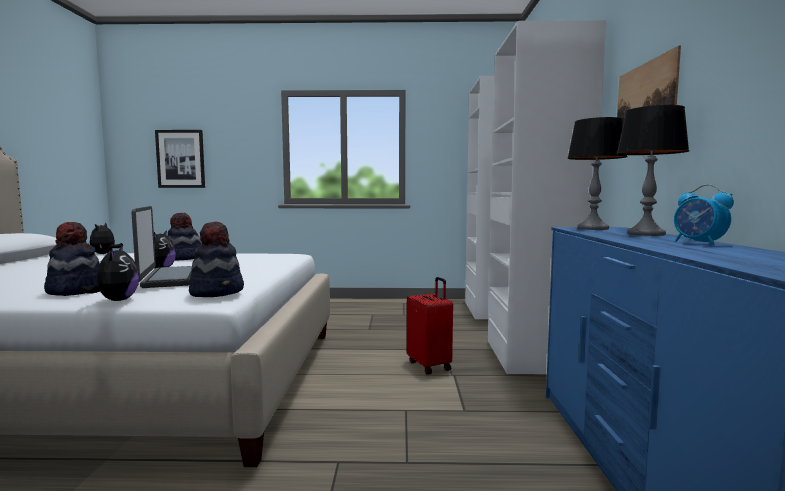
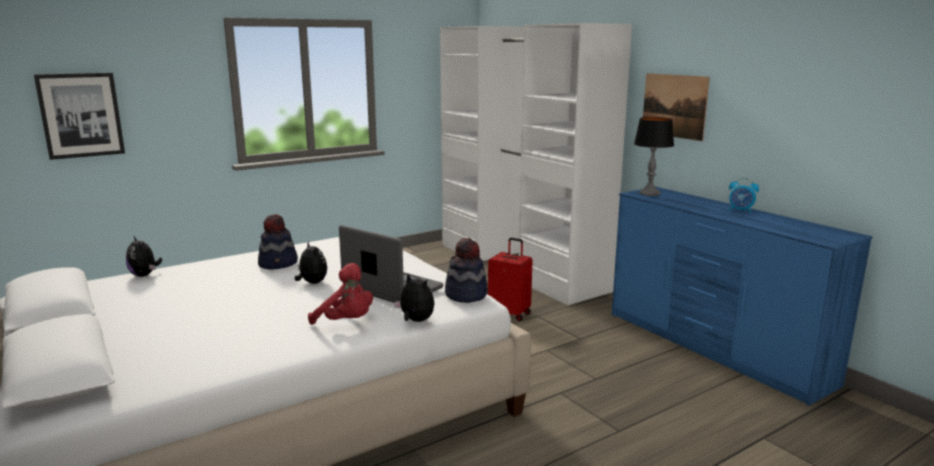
camera: 35 degrees left, 10 degrees up
(75, 290) = (346, 322): hat -> red plush toy
(646, 234) = (694, 199): table lamp -> none

